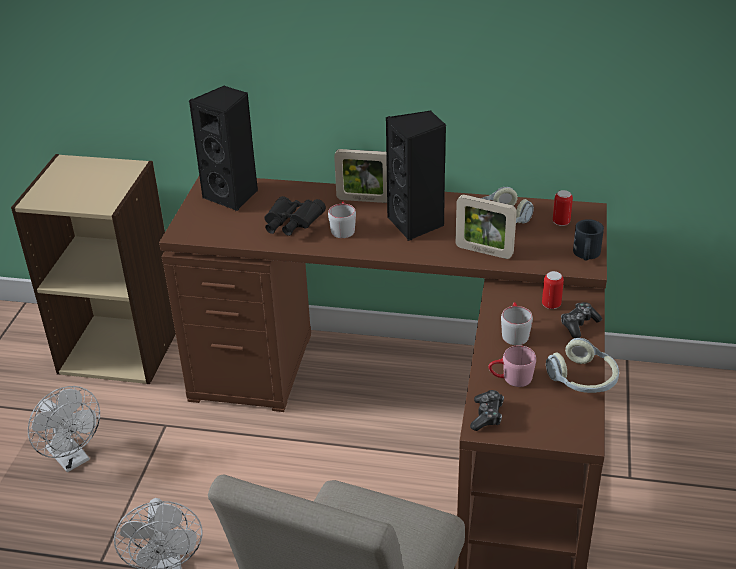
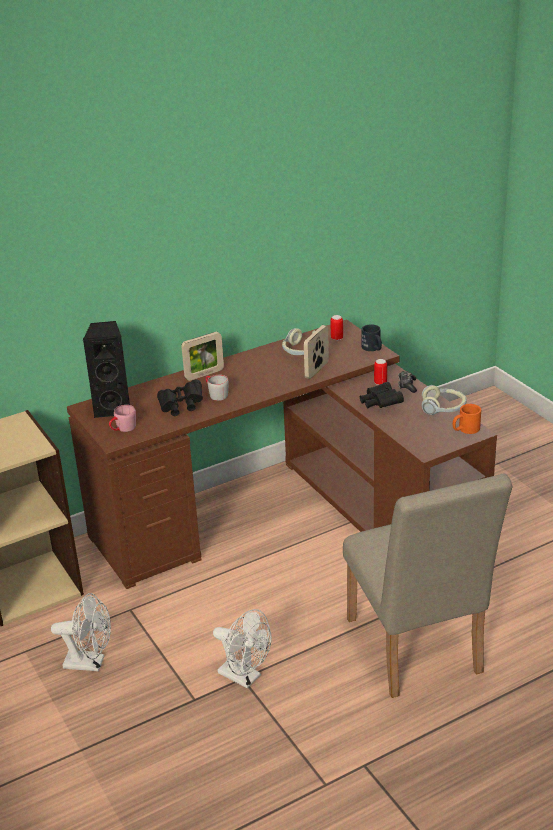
camera: 40 degrees left, 5 degrees down
(417, 224) = (257, 373): black speaker -> none
(484, 251) = (316, 370): picture frame -> picture frame turned 135 degrees clockwise
(487, 415) = (421, 446): game controller -> none
(511, 379) = (409, 425): pink mug -> pink mug (123, 429)
(514, 332) = (380, 404): grey mug -> black binoculars
(571, 424) = (465, 429): none -> orange mug

